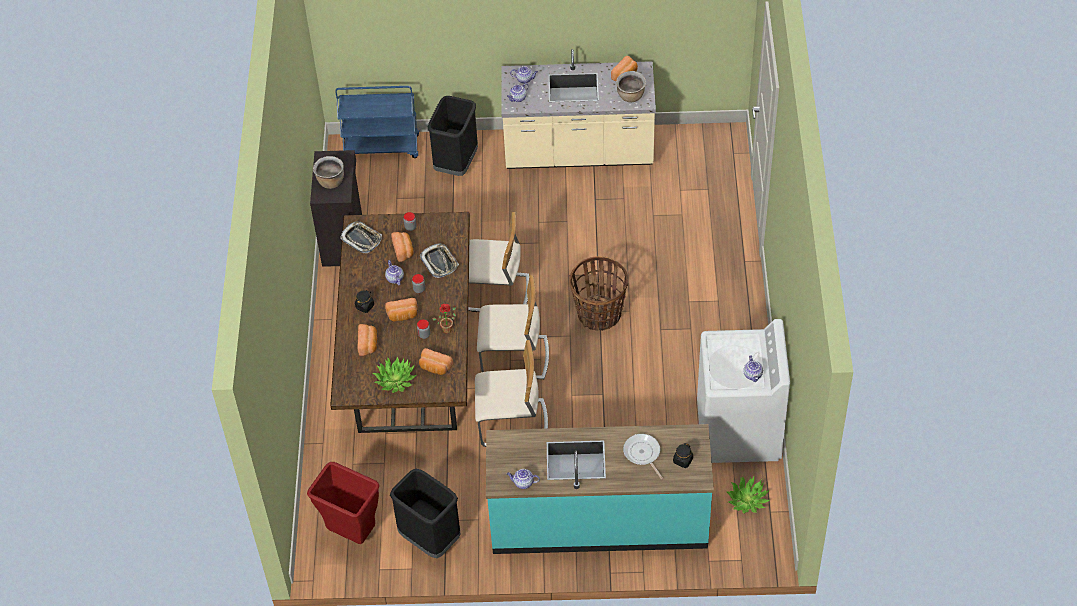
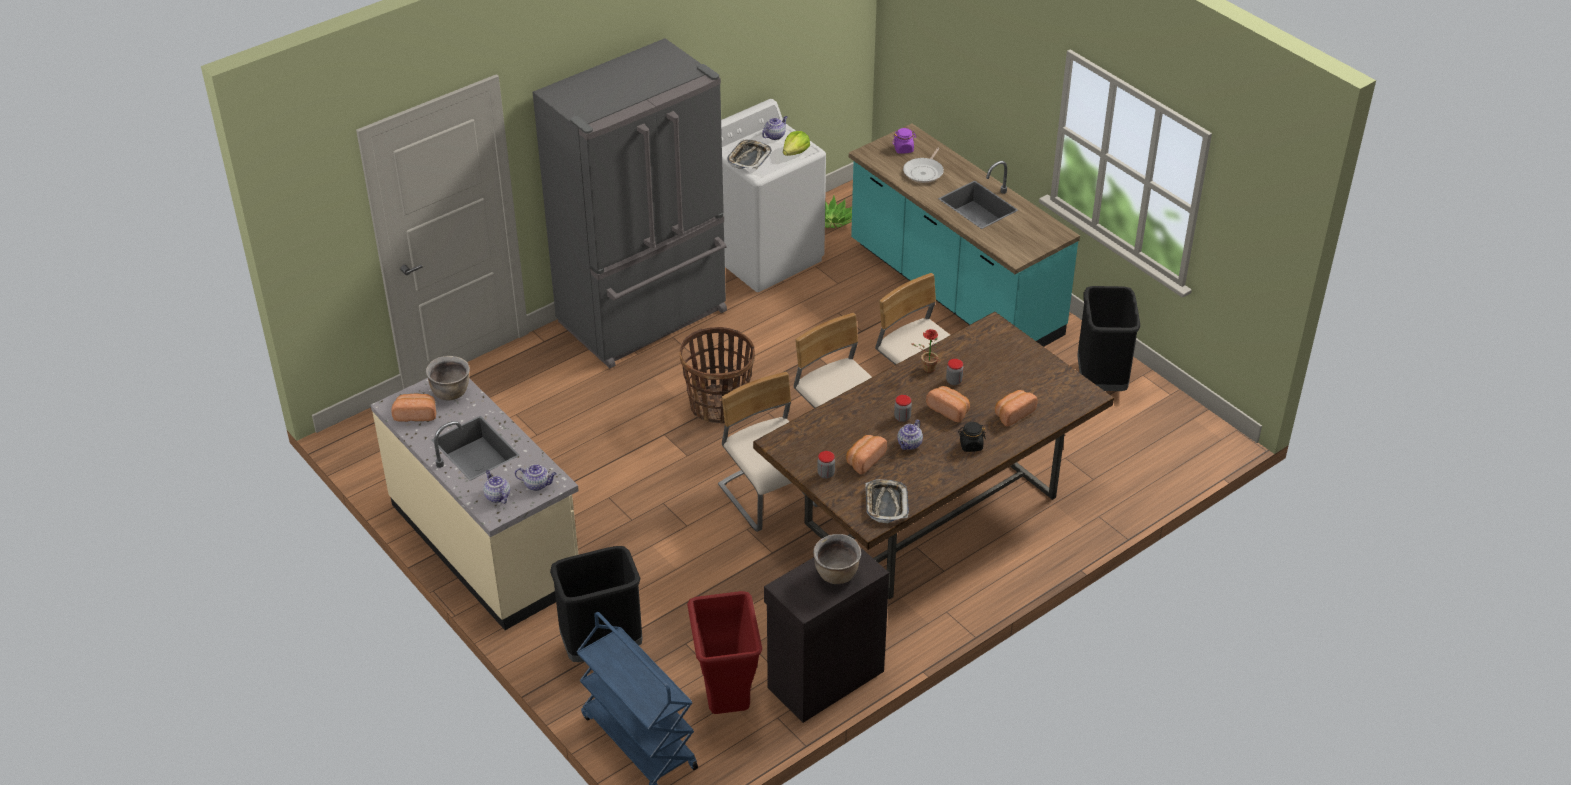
camera: 130 degrees left, 10 degrees down
(351, 534) = (1162, 433): red trash can -> red trash can (728, 702)
(395, 380) = (1030, 370): potted plant -> none
(435, 368) = (983, 351): bread -> none
(439, 262) = (849, 422): tray -> tray (749, 158)
(523, 483) = (1039, 221): teapot -> none
(683, 460) = (903, 149): black jar -> purple jar
(720, 374) = (795, 152): none -> lettuce
(723, 325) = (645, 318): none -> grey fridge

